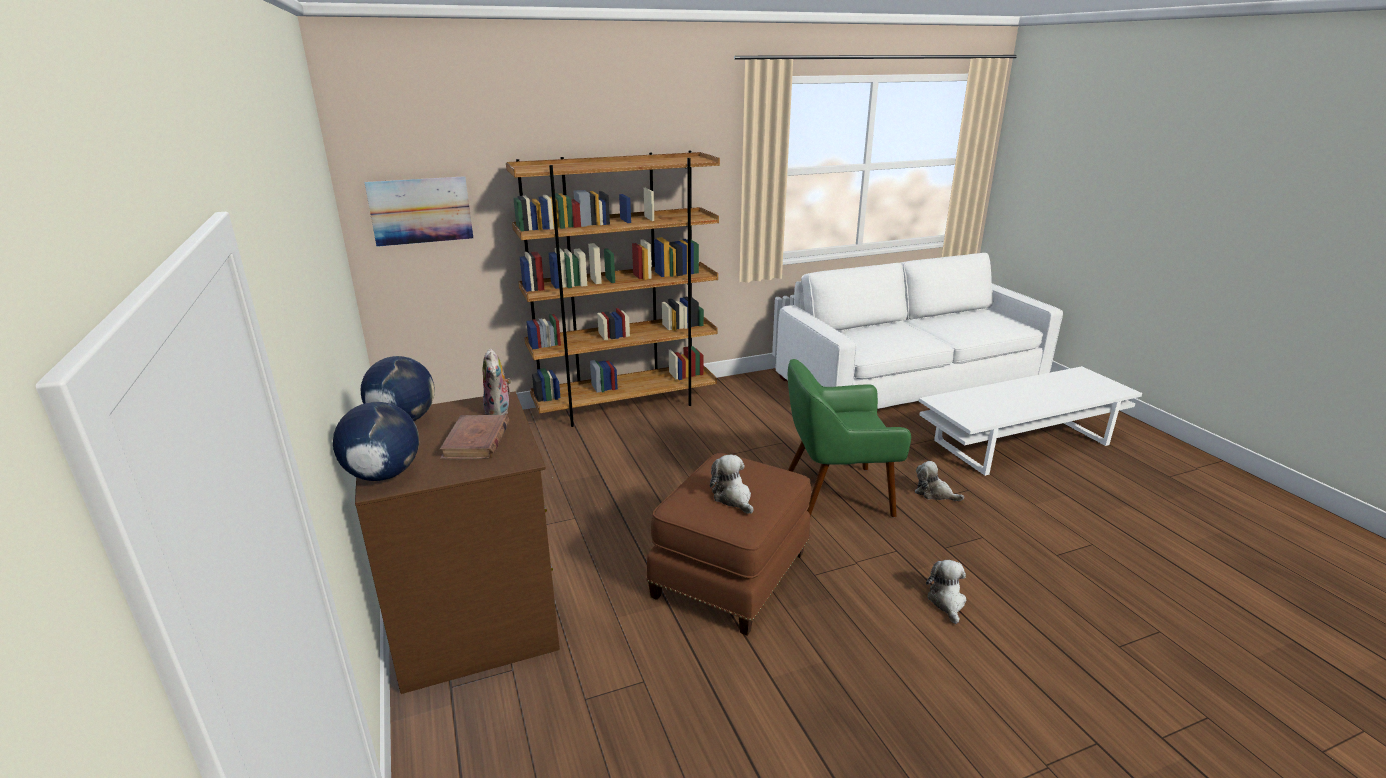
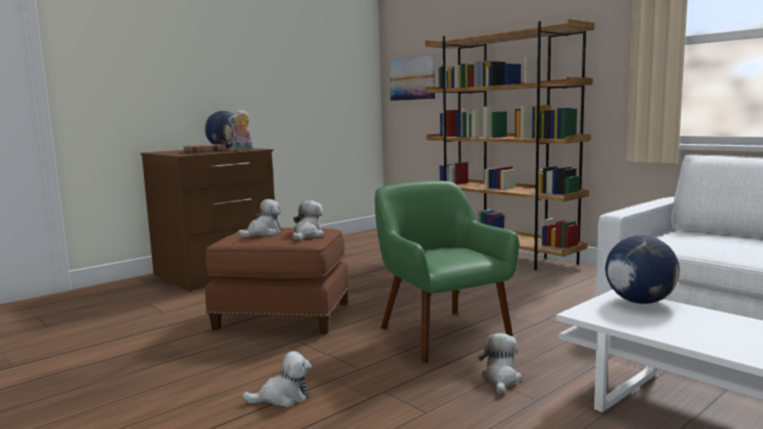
camera: 70 degrees right, 15 degrees down
(383, 475) = (166, 151): globe -> globe (639, 302)
(757, 473) = (307, 235): none -> plush toy

